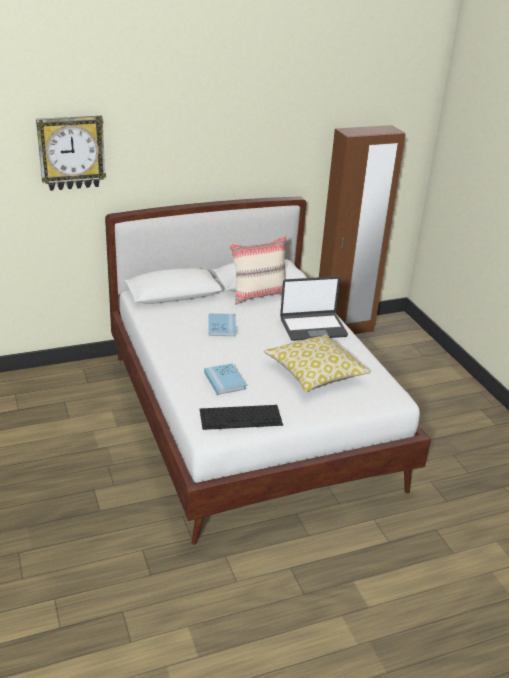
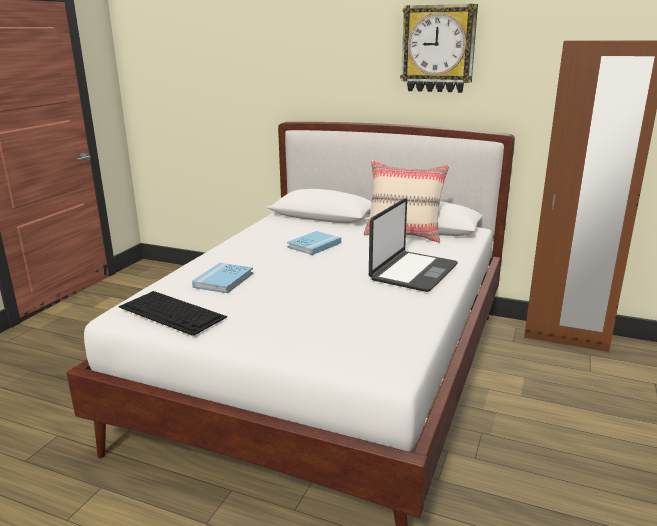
camera: 45 degrees right, 10 degrees down
(71, 152) = (256, 51): wall clock -> wall clock (438, 49)
(313, 327) = (412, 272): laptop -> laptop turned 90 degrees counterclockwise
(314, 373) = (332, 308): pillow -> none

